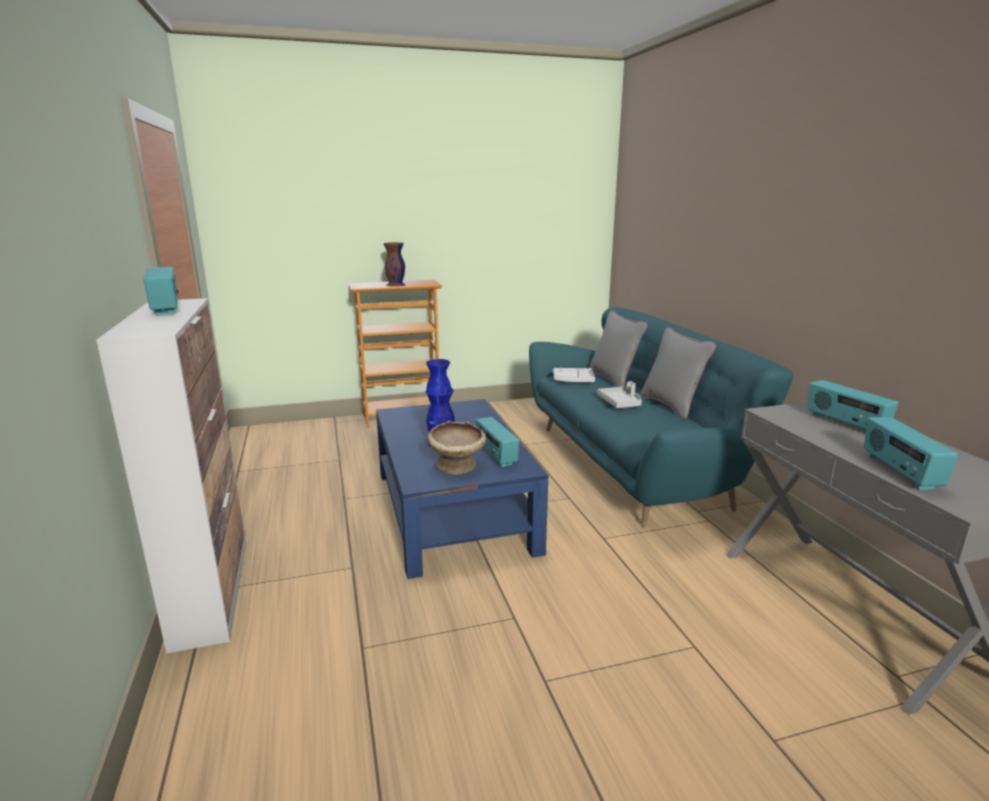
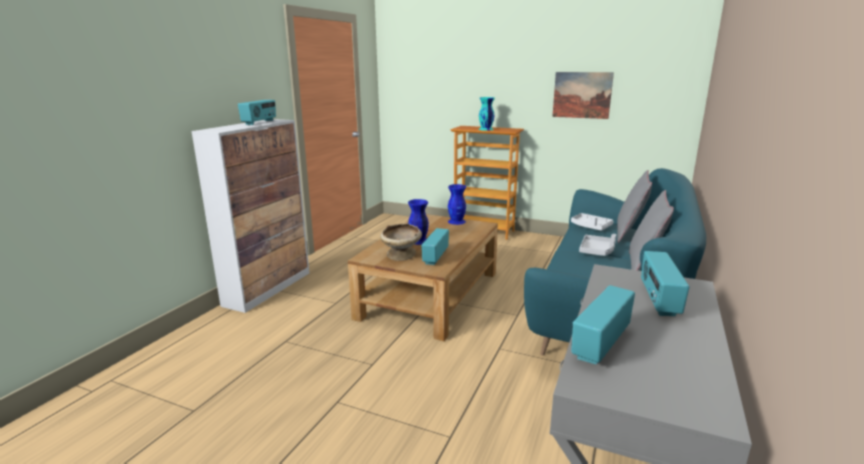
camera: 40 degrees right, 0 degrees up
(395, 285) = (485, 129): brown vase -> turquoise vase
(453, 510) = (430, 294): blue coffee table -> brown coffee table
(497, 234) = (582, 95): none -> picture

